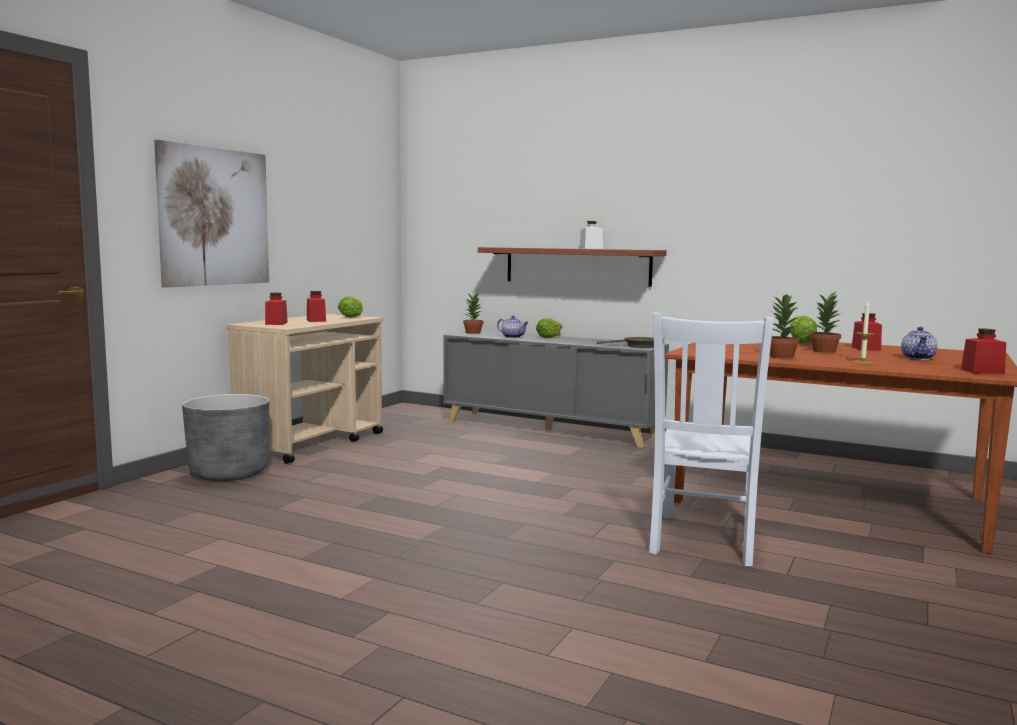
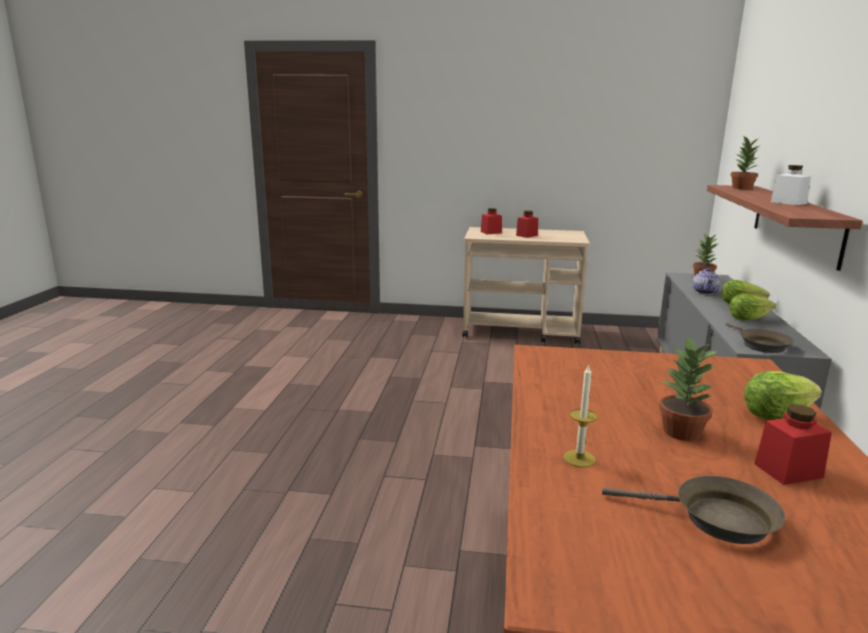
camera: 70 degrees right, 10 degrees up
(214, 217) = (470, 146): picture -> none
(229, 473) = (426, 329): grey planter -> none
(351, 317) = (572, 237): lettuce -> lettuce (748, 318)
(703, 540) = (408, 539): white chair -> none
(781, 356) = (565, 401): potted plant -> potted plant (741, 188)
(919, 358) = (715, 519): teapot -> brown frying pan
(982, 371) = (593, 579): red jar -> none

